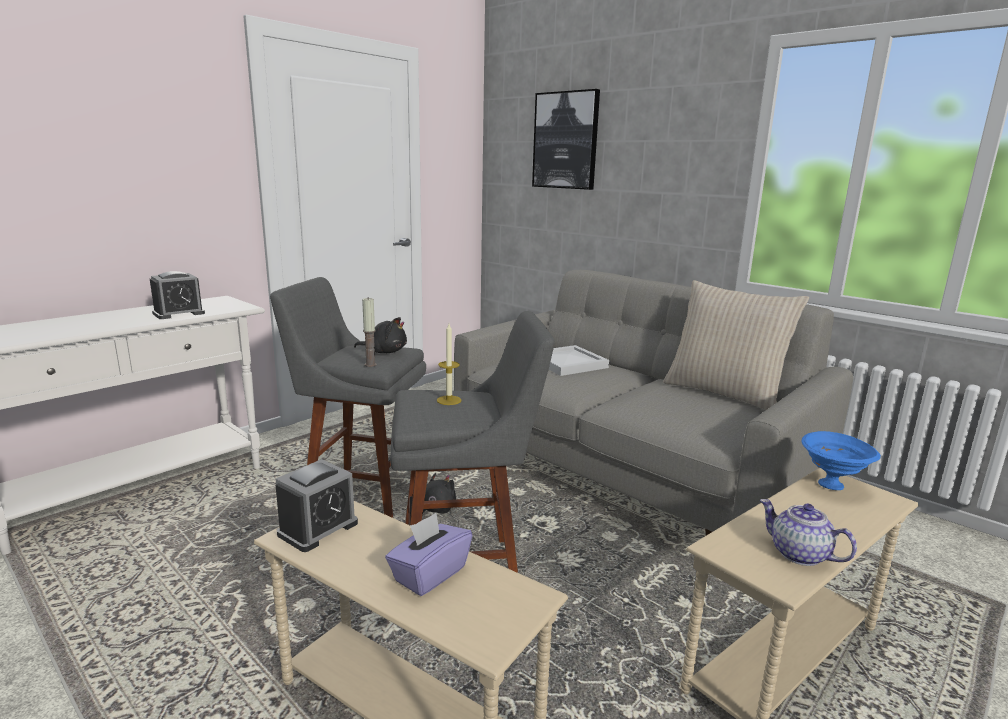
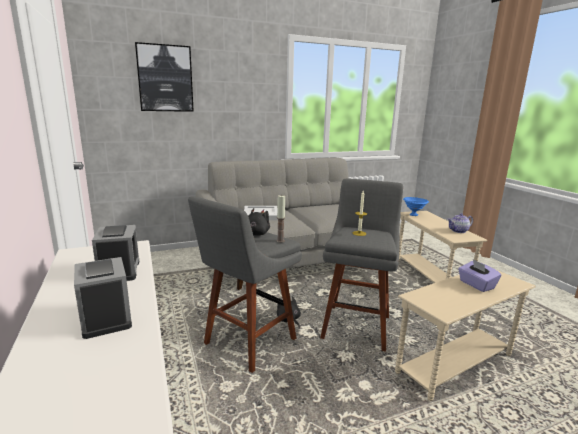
camera: 65 degrees left, 0 degrees up
(318, 529) = (436, 304): alarm clock -> alarm clock (106, 317)
(724, 393) = (326, 203): beige pillow -> none

